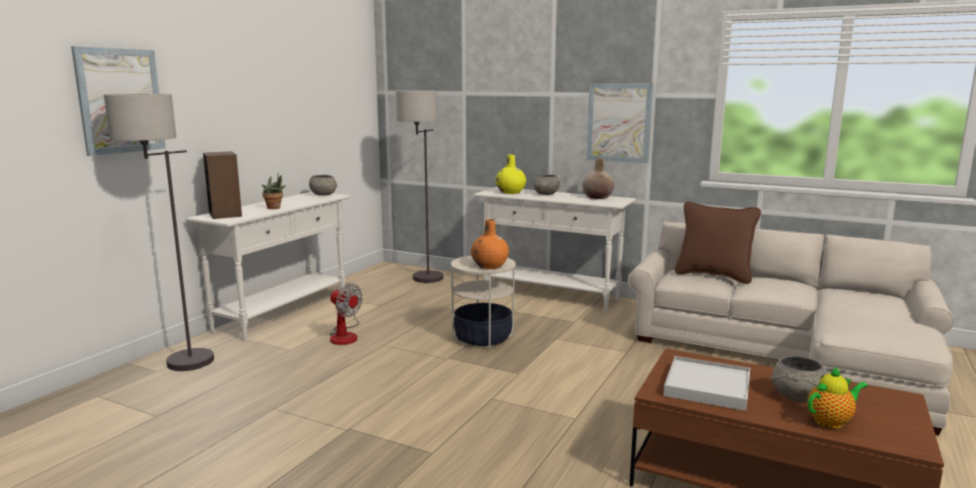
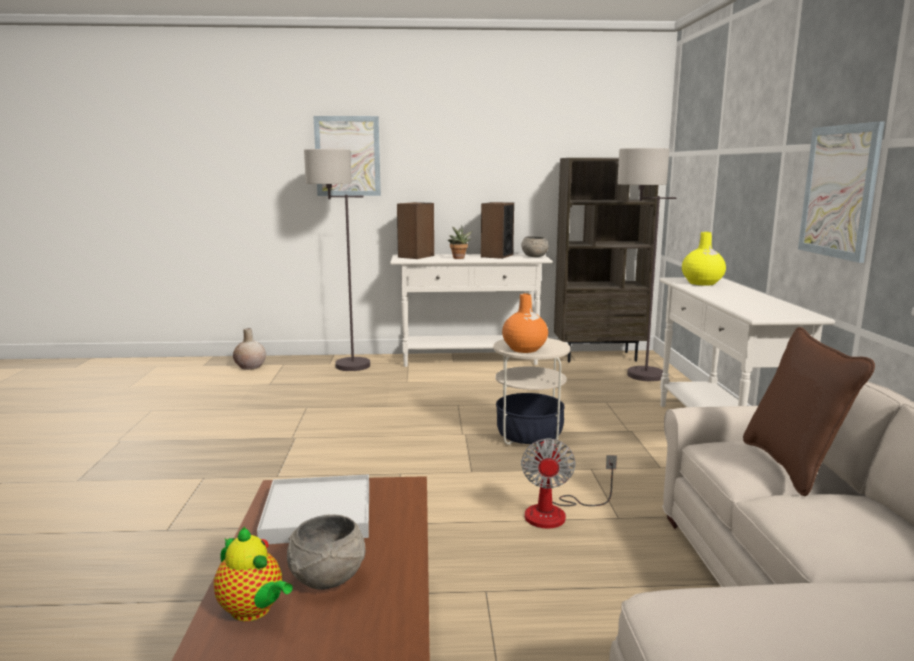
camera: 60 degrees right, 0 degrees up
(292, 200) = (496, 256): none -> speaker
(345, 335) = (457, 388): fan -> fan (557, 513)
(366, 277) = (598, 356): none -> brown bookcase
(546, 194) = (731, 292): grey bowl -> none
(597, 197) = (779, 307): beige vase -> beige vase (250, 367)

